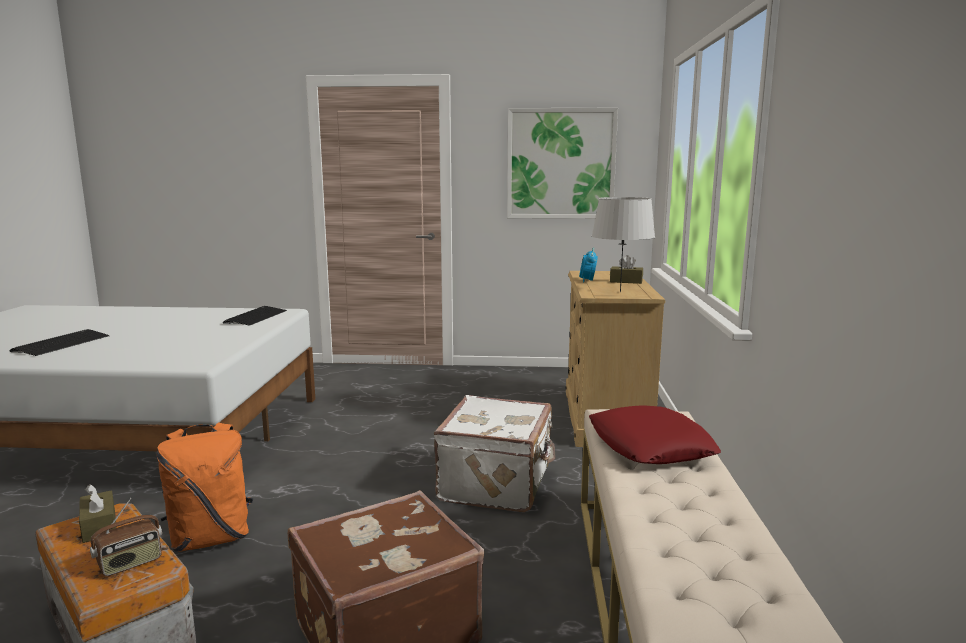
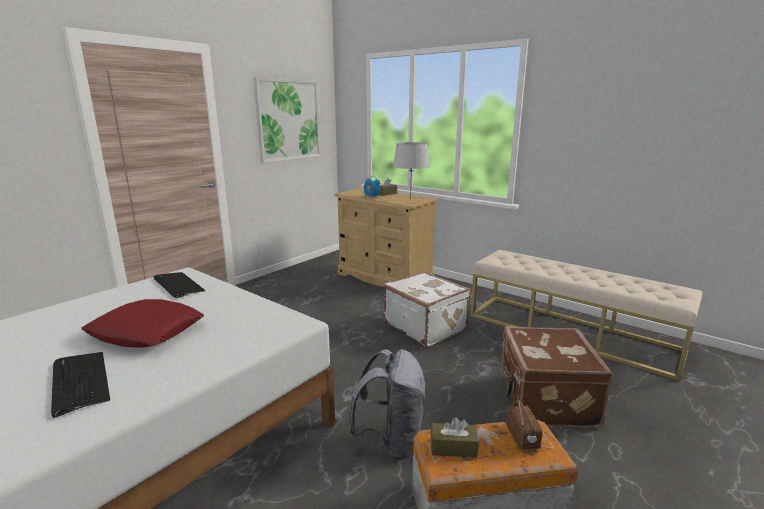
camera: 55 degrees left, 5 degrees up
(211, 538) = (391, 441): orange backpack -> grey backpack
(649, 446) = (533, 265): red pillow -> red pillow (146, 331)

